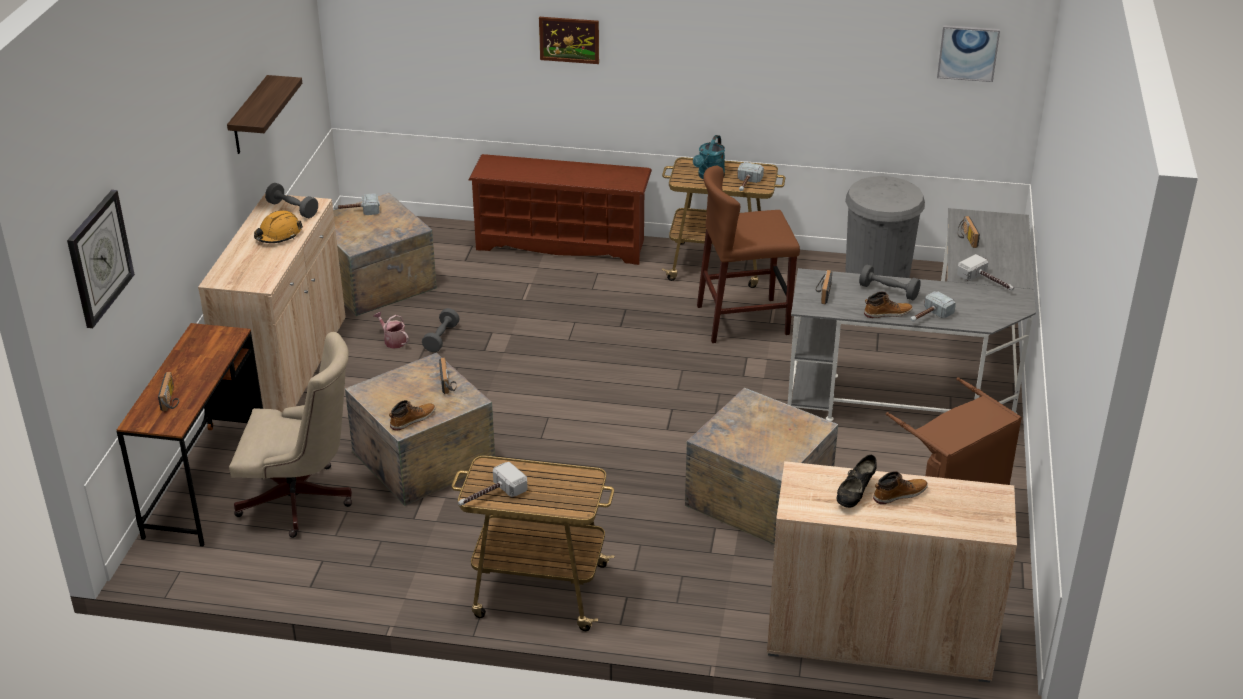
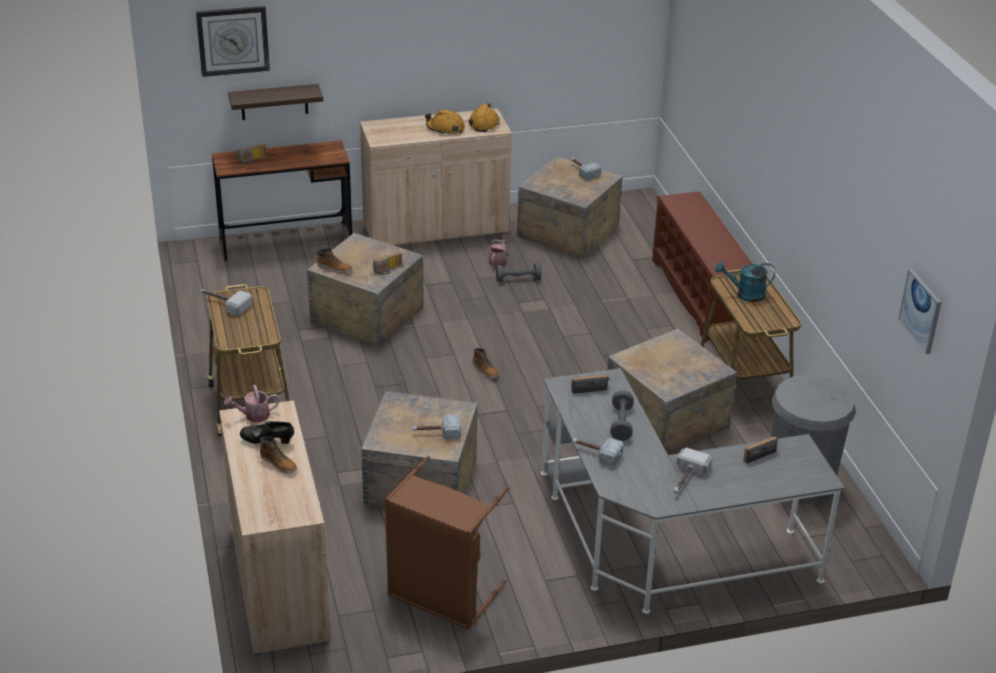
camera: 65 degrees right, 0 degrees up
(249, 116) = (499, 45): shelf -> shelf (274, 102)
(292, 209) = (484, 123): grey dumbbell -> orange hard hat
(302, 501) = (290, 281): beige office chair -> none
(569, 40) = (748, 124): picture -> none
(743, 320) = (666, 417): brown stool -> crate
(746, 185) = (750, 316): hammer -> hammer (436, 433)
(800, 495) = (253, 415): none -> watering can
(887, 313) = (584, 429): boot -> boot (486, 370)

